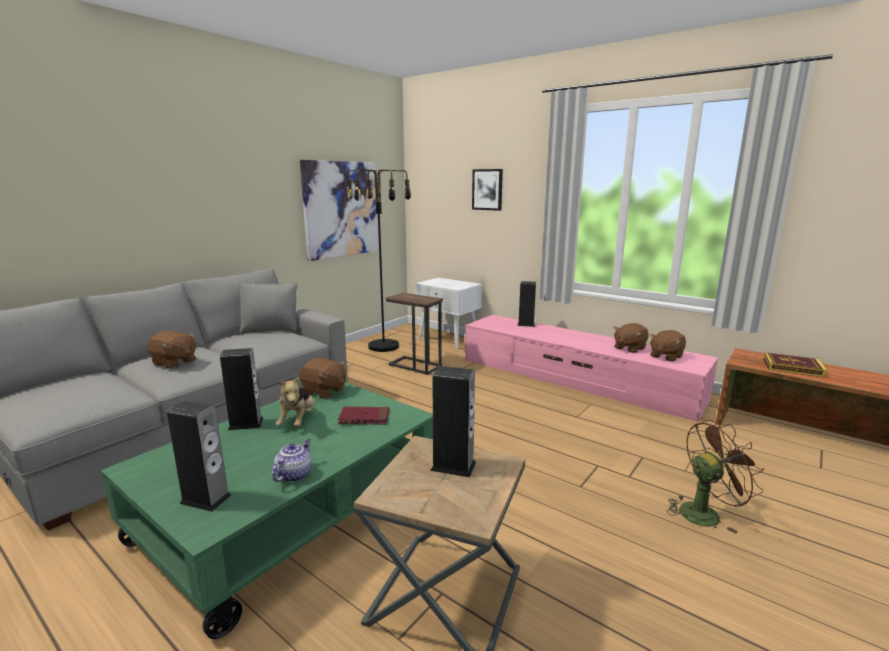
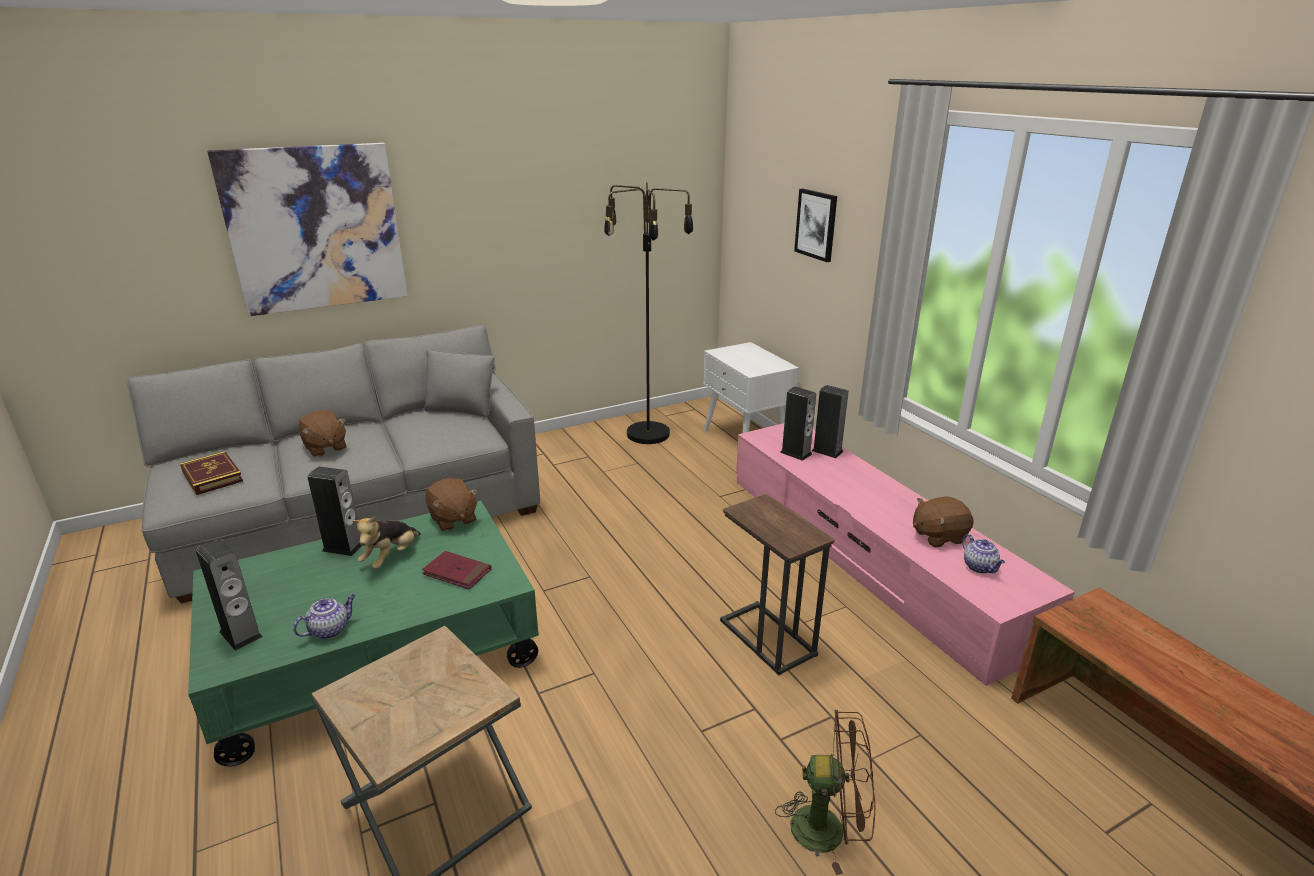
camera: 25 degrees right, 10 degrees up
(341, 209) = (606, 236): picture -> picture (315, 229)
(416, 366) = (662, 477): brown side table -> brown side table (768, 638)
(453, 466) = (437, 682): speaker -> speaker (796, 453)
(665, 356) = (980, 567): brown plush toy -> teapot
(792, 368) = (1147, 657): book -> book (212, 476)

